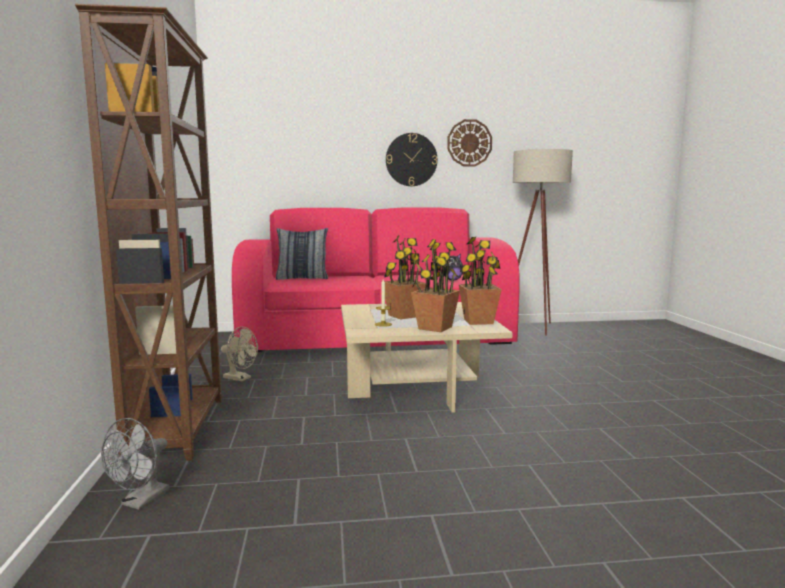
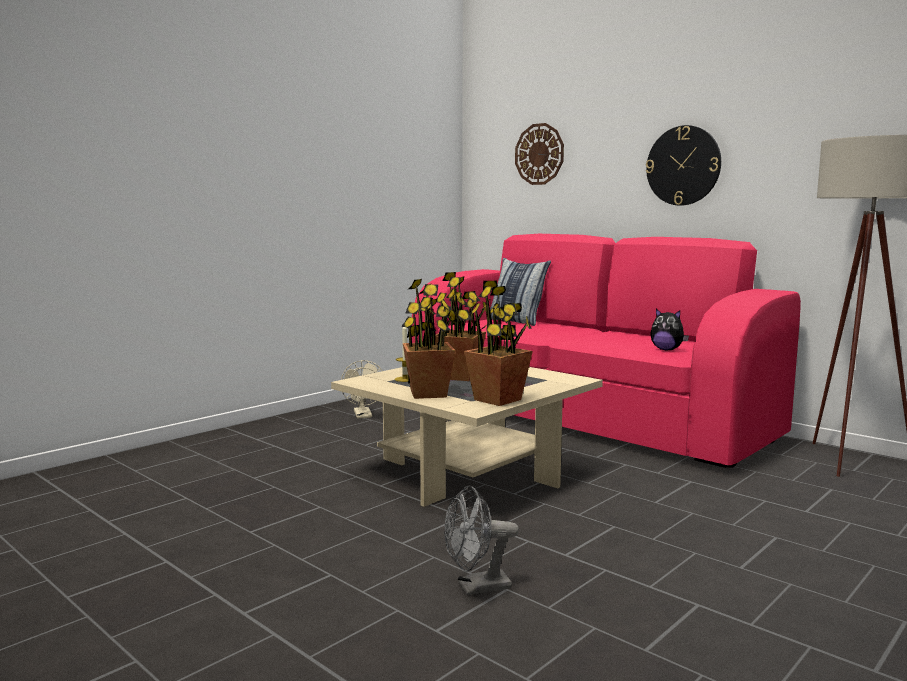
camera: 50 degrees right, 0 degrees up
(140, 501) = (103, 471): grey fan -> grey fan (476, 588)
(179, 427) = (233, 437): brown bookcase -> none
(469, 143) = (776, 133): wall clock -> wall clock (539, 154)

